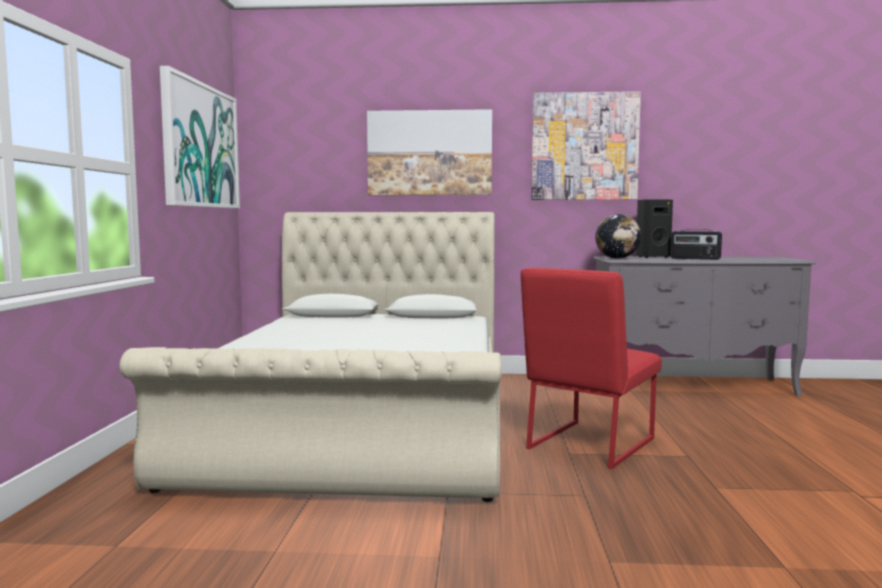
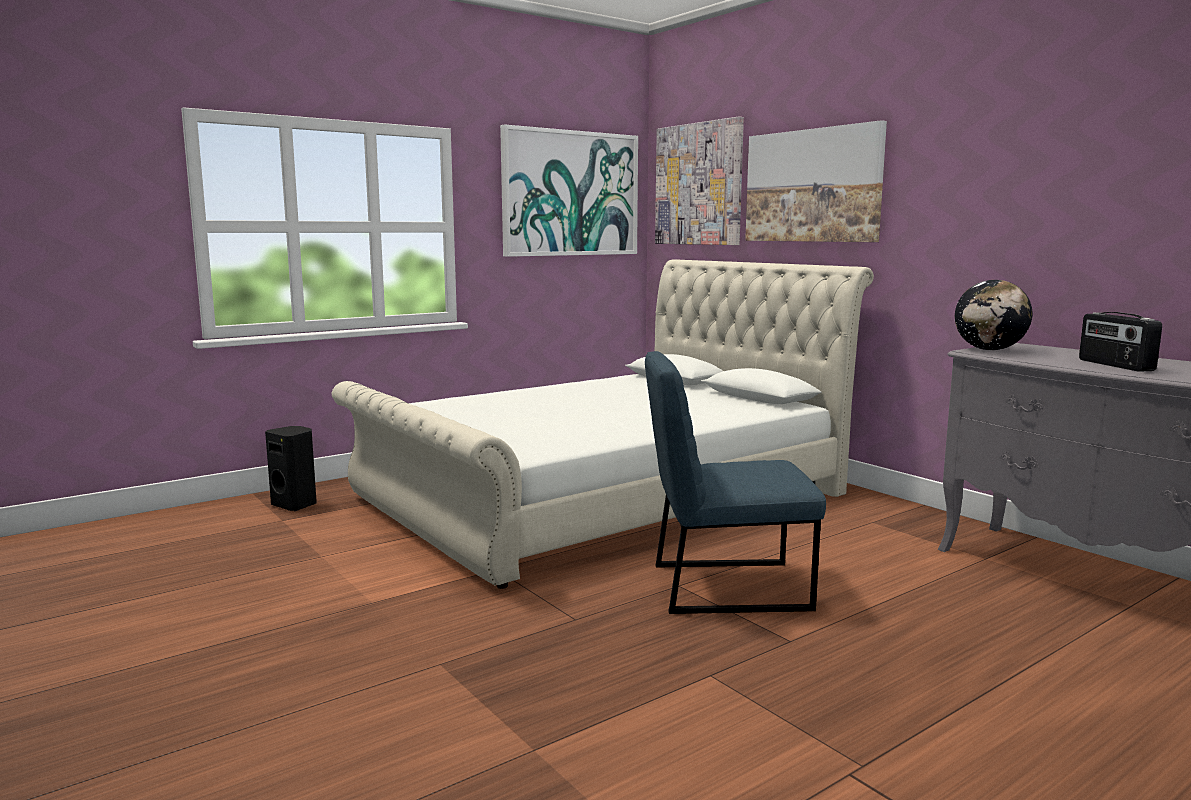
camera: 50 degrees right, 5 degrees up
(584, 146) = (1011, 166): picture -> picture (699, 184)
(588, 444) = (724, 586): red chair -> blue chair
(652, 257) = (1072, 354): black speaker -> black speaker (296, 505)

